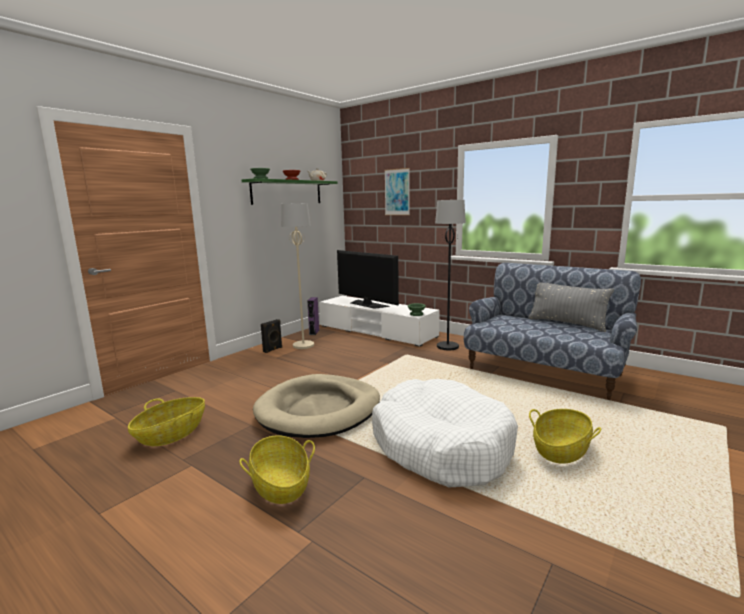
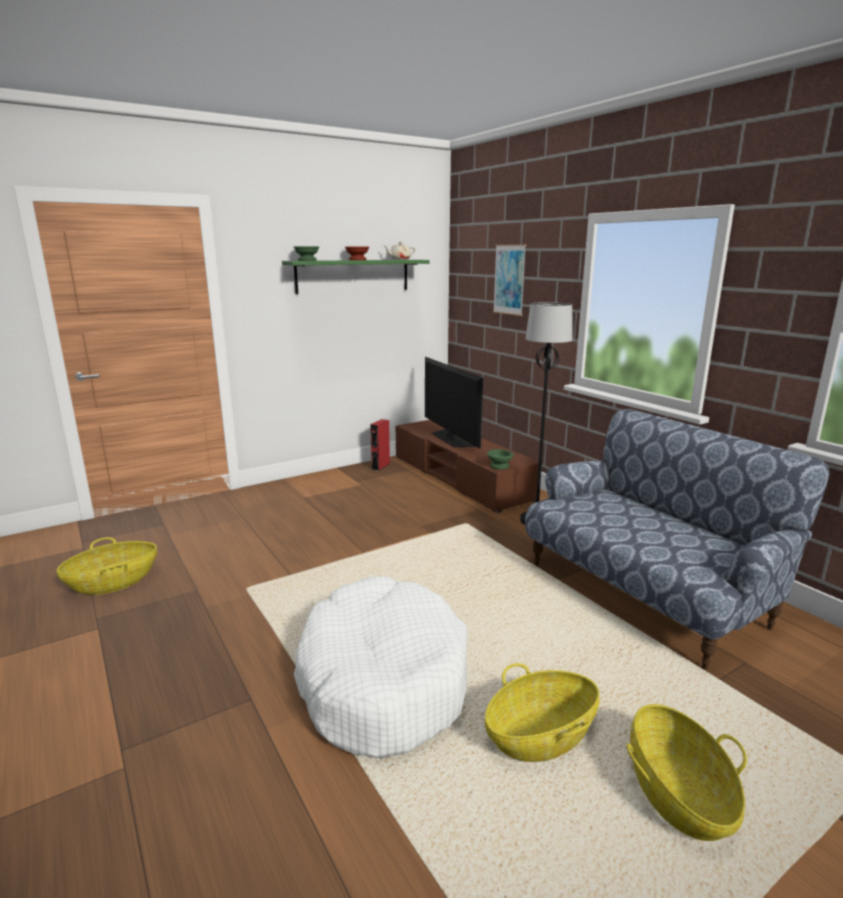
camera: 20 degrees right, 5 degrees up
(273, 349) = (311, 485): black speaker -> none
(280, 485) = (157, 681): basket -> basket (677, 793)
(303, 345) = (351, 485): beige floor lamp -> none
(314, 332) = (380, 466): purple speaker -> red speaker
(319, 410) = (285, 587): beige dog bed -> none
(376, 331) = (460, 478): white tv stand -> brown tv stand
(566, 324) = (690, 526): grey pillow -> none

